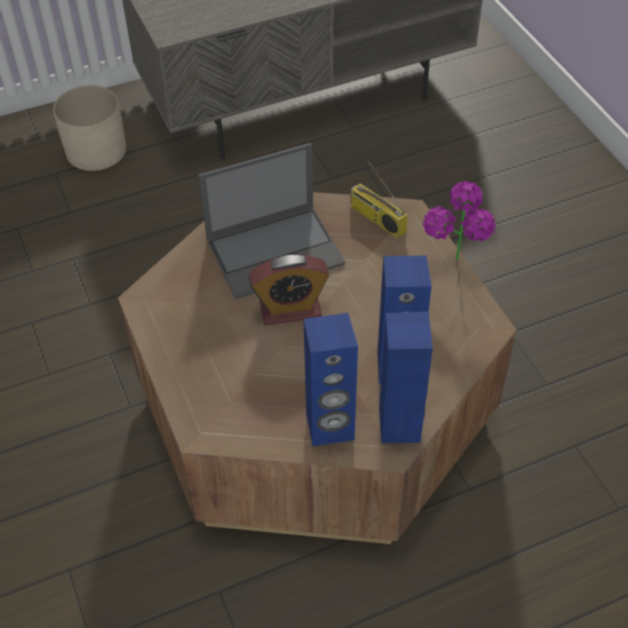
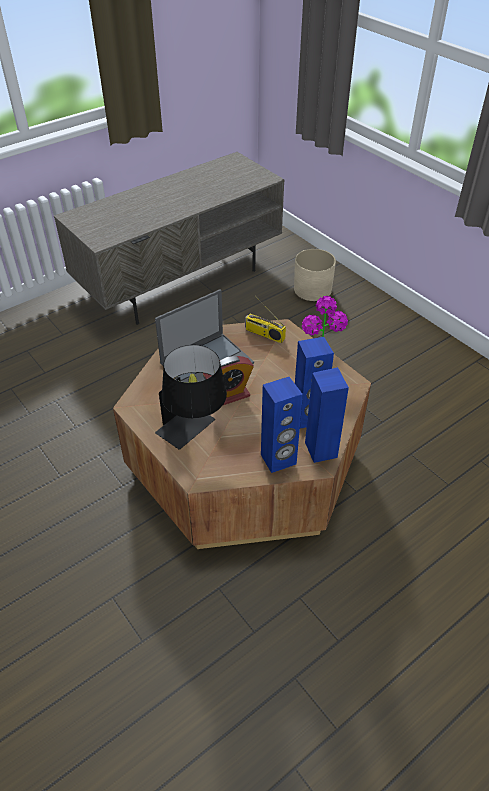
camera: 15 degrees left, 5 degrees down
(97, 150) = (51, 332): beige planter -> beige planter (313, 289)
(221, 357) = (194, 431): none -> black table lamp

